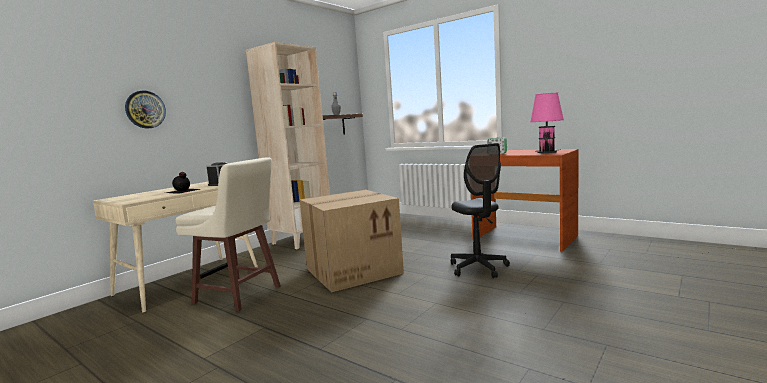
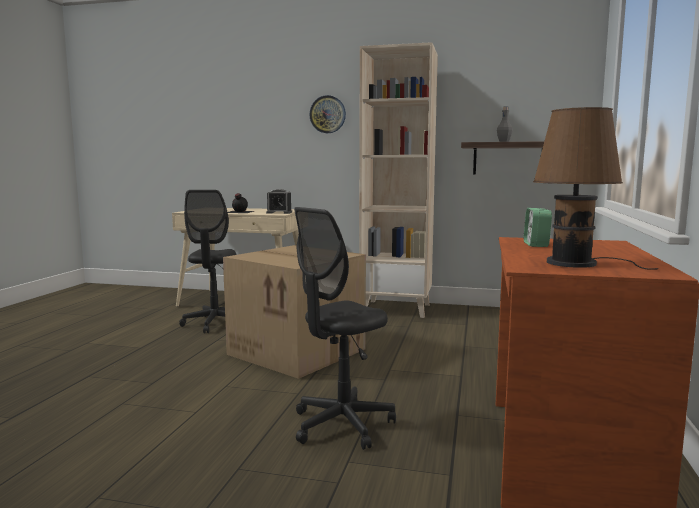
camera: 65 degrees right, 0 degrees up
(145, 109) = (257, 131): wall clock -> wall clock (327, 114)
(239, 295) = (214, 323): beige stool -> black office chair
(546, 152) = (577, 263): pink table lamp -> brown table lamp

